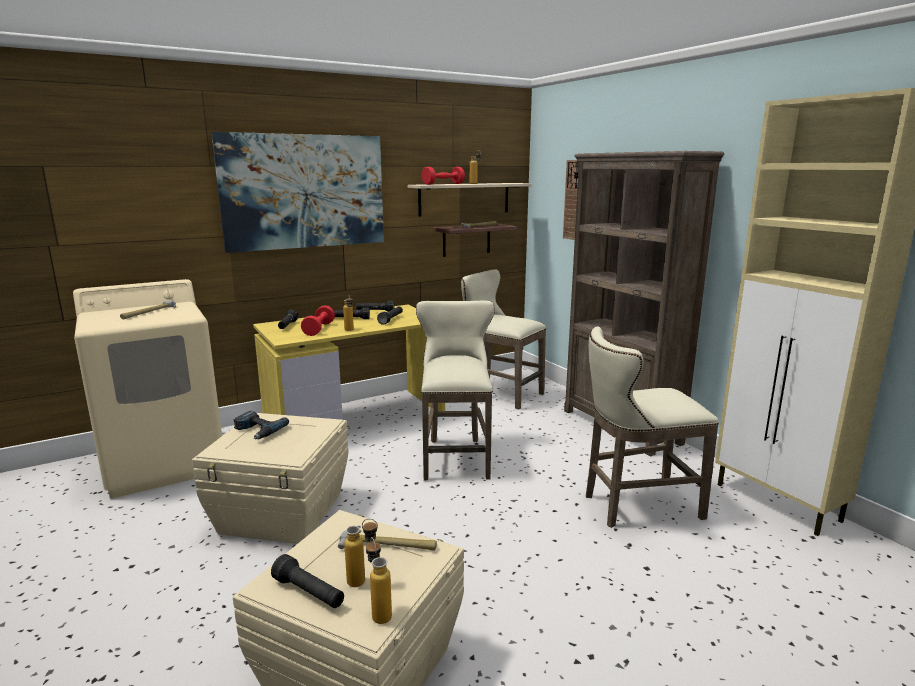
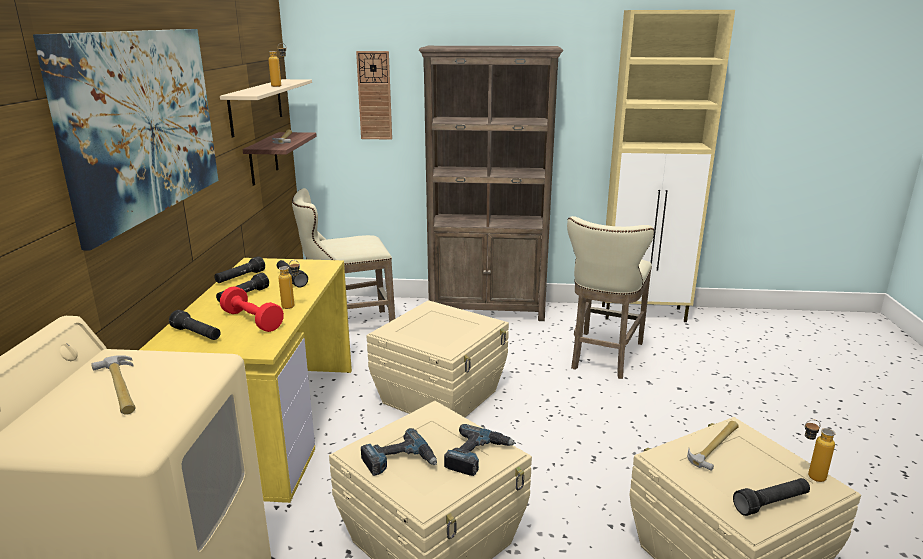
camera: 55 degrees left, 5 degrees up
(283, 451) = (477, 455): none -> power drill
(363, 582) = (764, 473): bottle -> none
(443, 184) = (254, 90): red dumbbell -> none
(456, 456) = (441, 397): beige stool -> beige storage box

